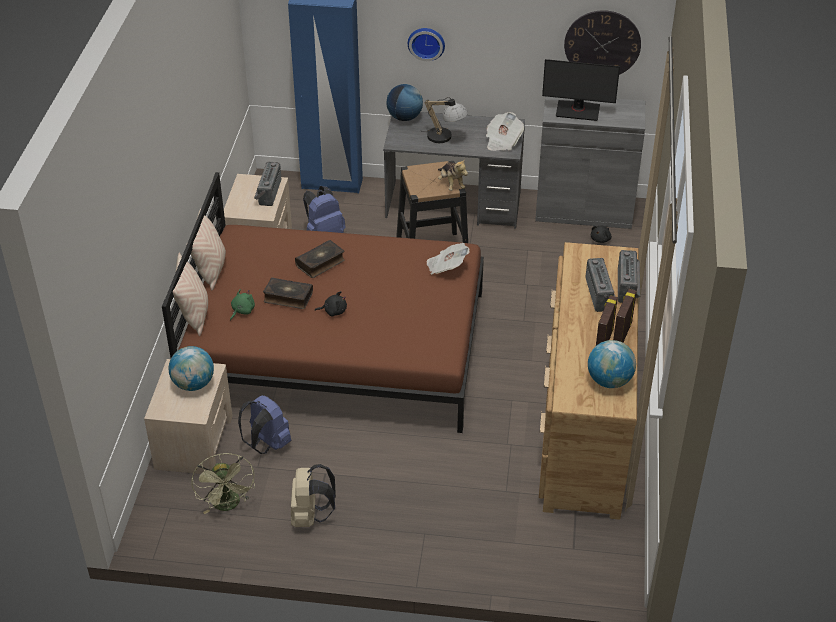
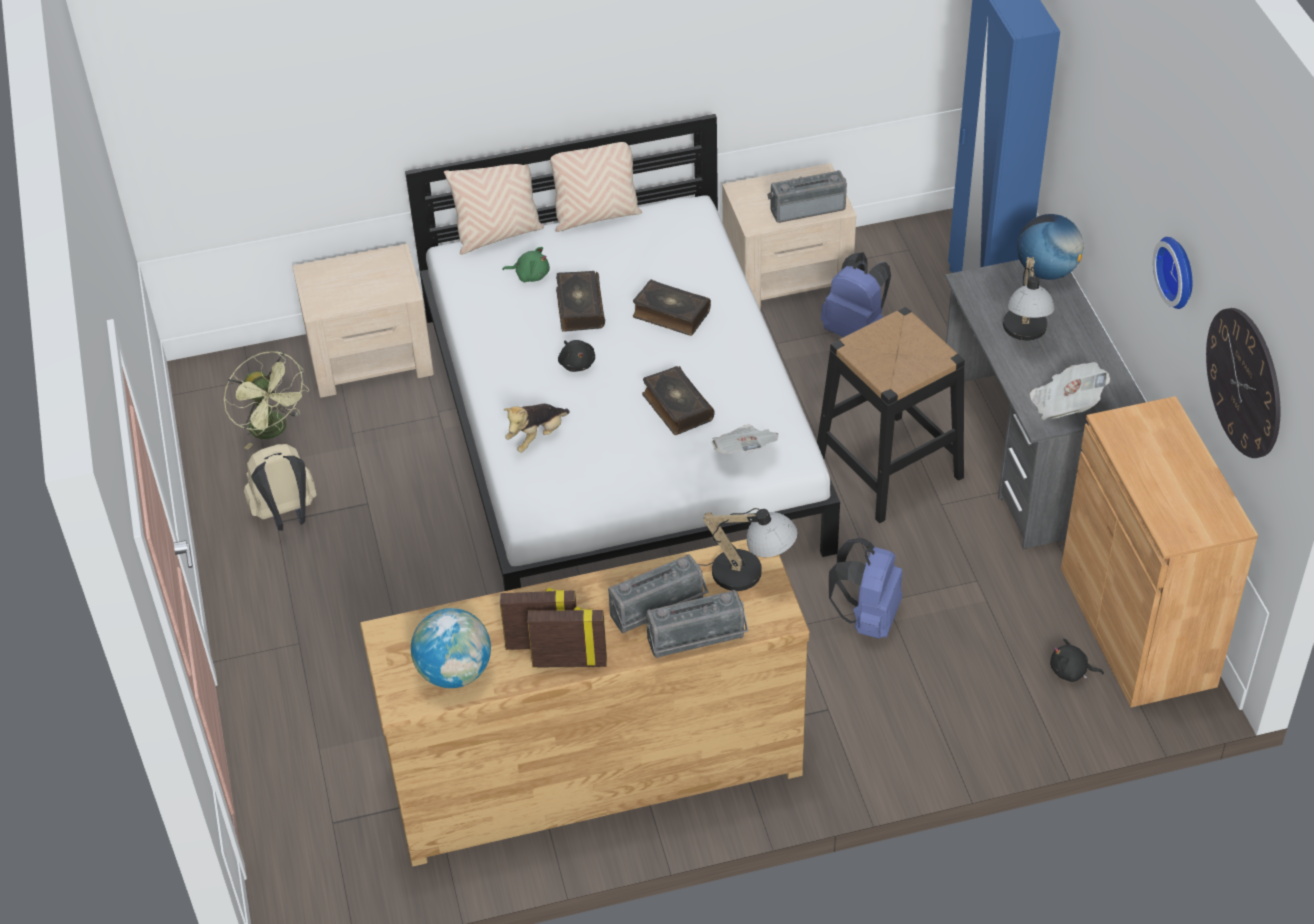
camera: 70 degrees right, 5 degrees up
(193, 384) = (371, 284): globe -> none
(228, 505) = (274, 430): green fan -> green fan turned 90 degrees counterclockwise
(266, 444) = (395, 427): blue backpack -> blue backpack (867, 617)
(336, 345) = (622, 428): brown bed -> white bed
(396, 282) = (676, 407): none -> book
(426, 42) = (1104, 180): wall clock -> wall clock (1179, 271)
(451, 184) = (899, 376): plush toy -> plush toy (537, 437)
(577, 110) = (1153, 451): monitor -> none
(584, 210) = (1137, 626): grey cabinet -> brown cabinet
(590, 256) = (751, 574): none -> table lamp

